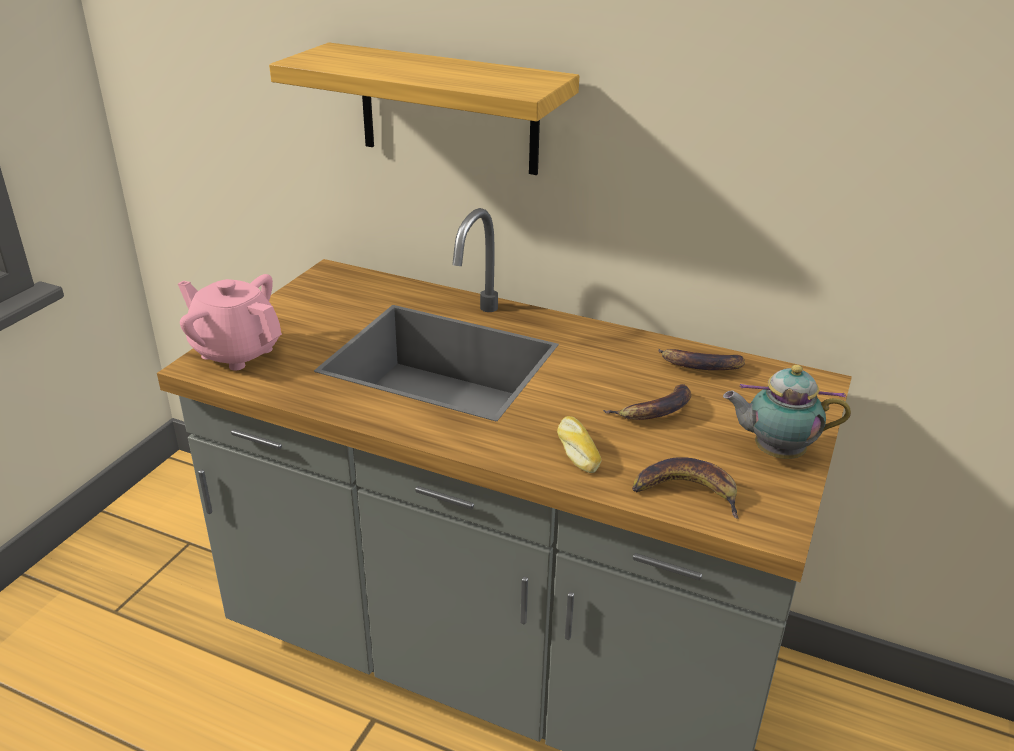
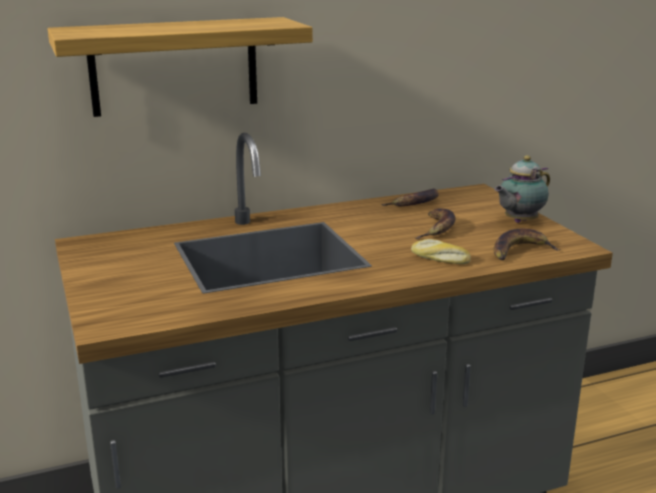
camera: 45 degrees left, 10 degrees down
(236, 352) = (116, 308): pink teapot -> none

